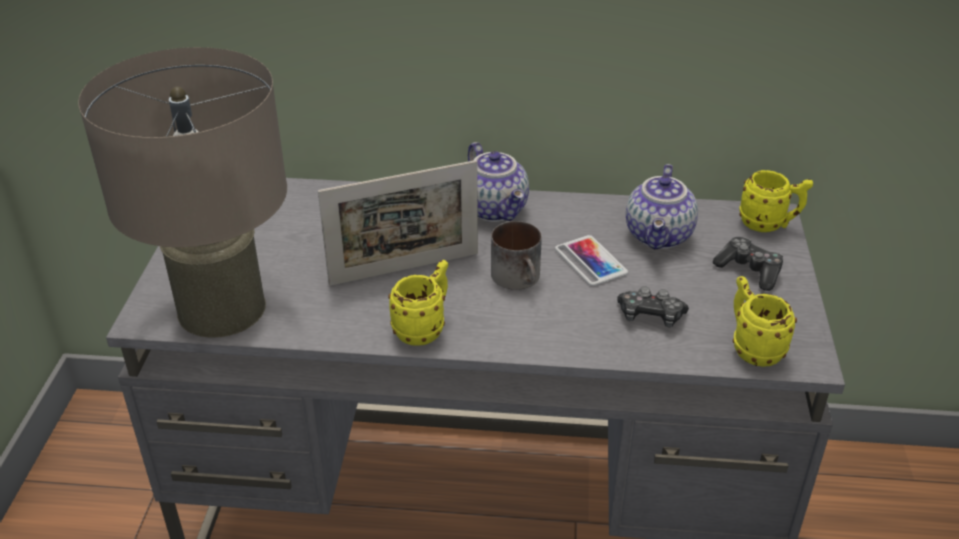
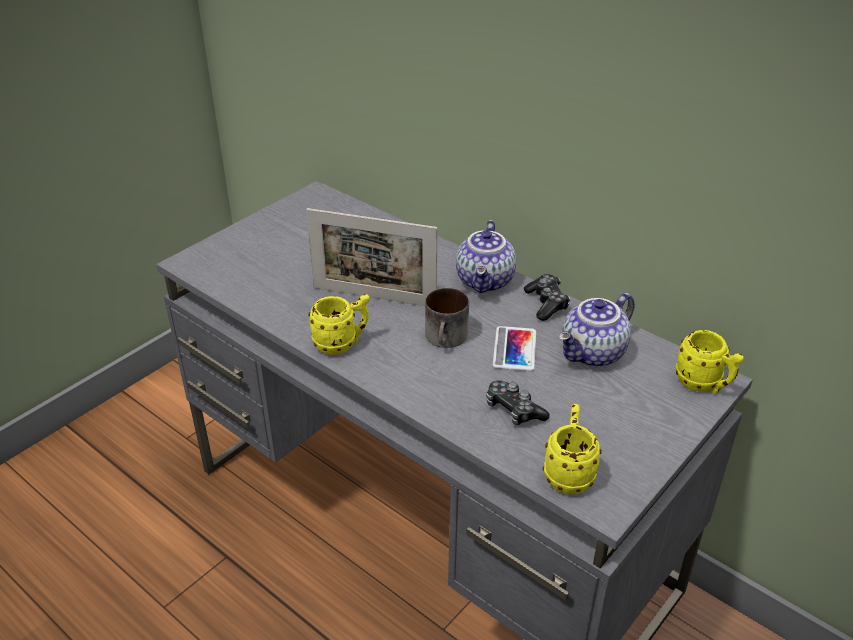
camera: 35 degrees right, 0 degrees up
(222, 308) = (235, 274): beige table lamp -> none
(749, 270) = (639, 413): game controller -> game controller (546, 303)

